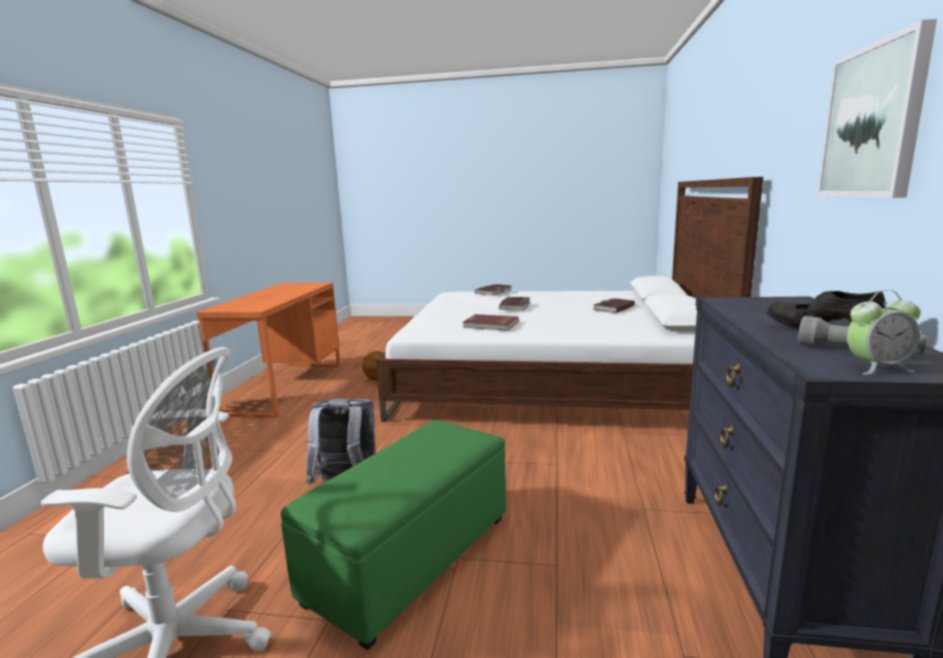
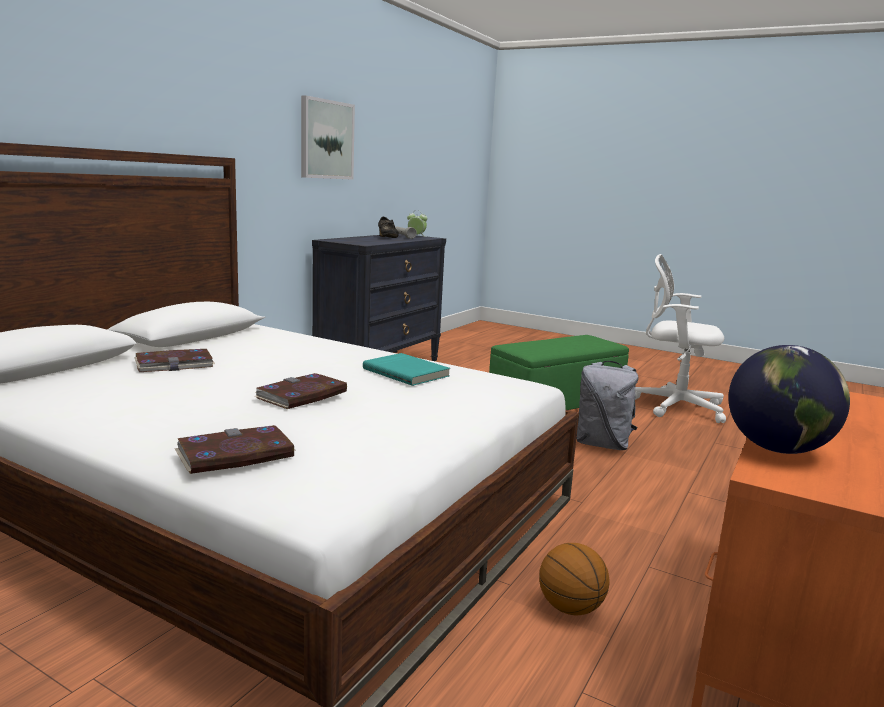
camera: 160 degrees left, 0 degrees up
(307, 288) = (777, 449): none -> globe
(490, 325) = (407, 372): red book -> turquoise book

